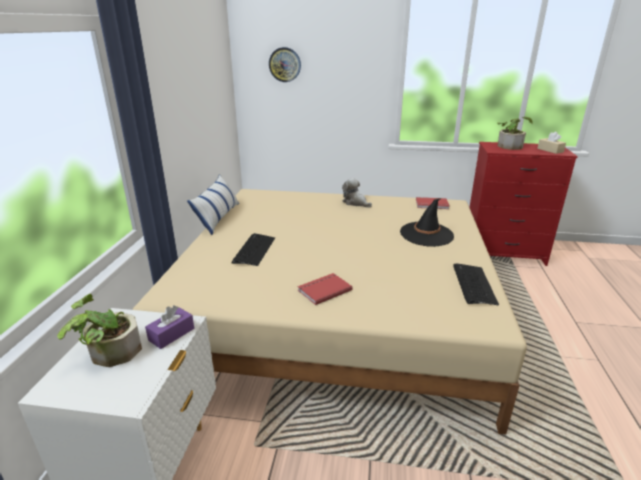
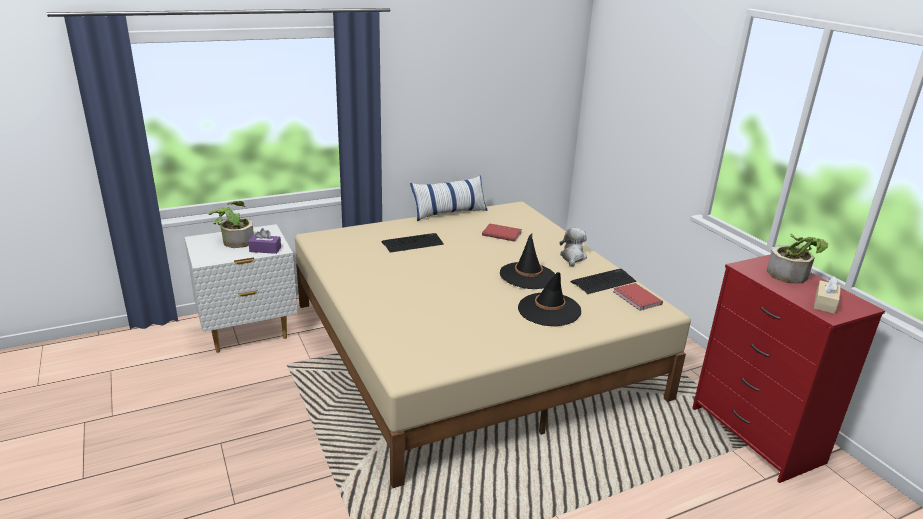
camera: 55 degrees right, 0 degrees up
(285, 64) = (622, 81): wall clock -> none
(323, 290) = (383, 287): red book -> red book (502, 233)
(368, 225) = (528, 276): none -> black hat
(473, 284) = (469, 352): keyboard -> keyboard (603, 282)

